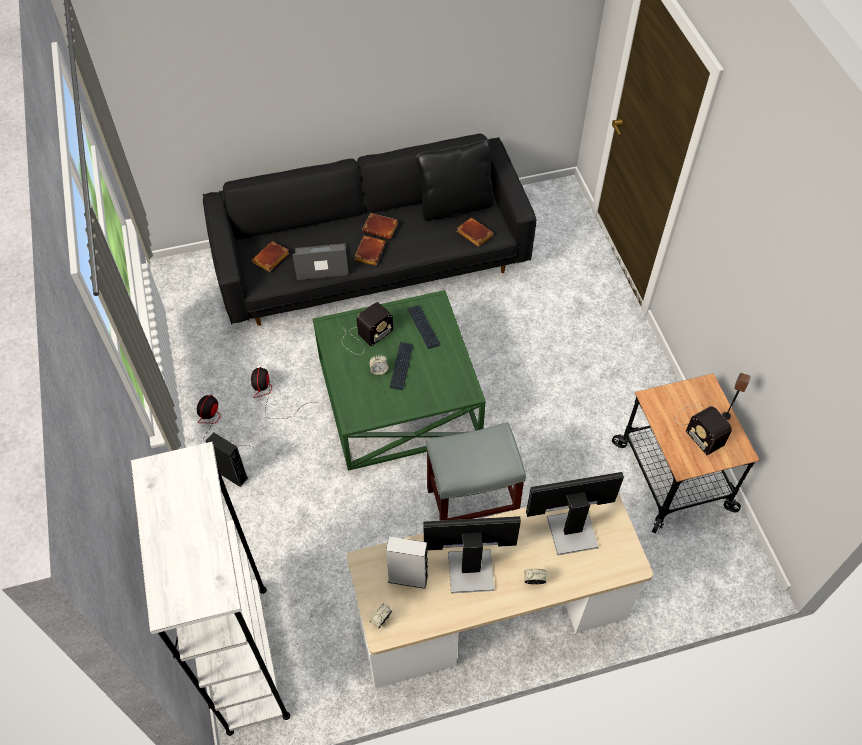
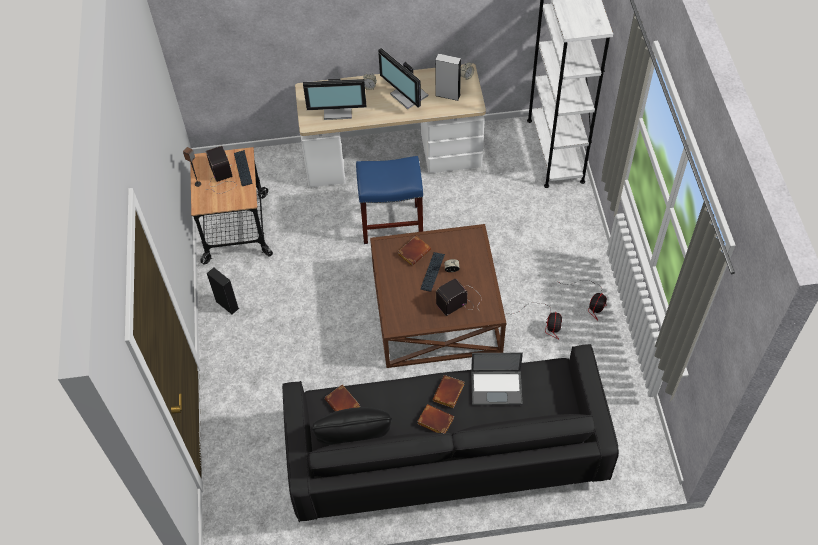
camera: 170 degrees left, 0 degrees up
(232, 475) = (573, 262): black speaker -> black speaker (227, 304)
(271, 259) = (545, 397): brown book -> brown book (414, 251)
(398, 396) = (436, 311): green coffee table -> brown coffee table
(423, 327) = (409, 304): keyboard -> keyboard (243, 168)
(469, 569) = (408, 96): monitor -> monitor turned 45 degrees clockwise
(472, 504) = (391, 224): grey stool -> blue stool

